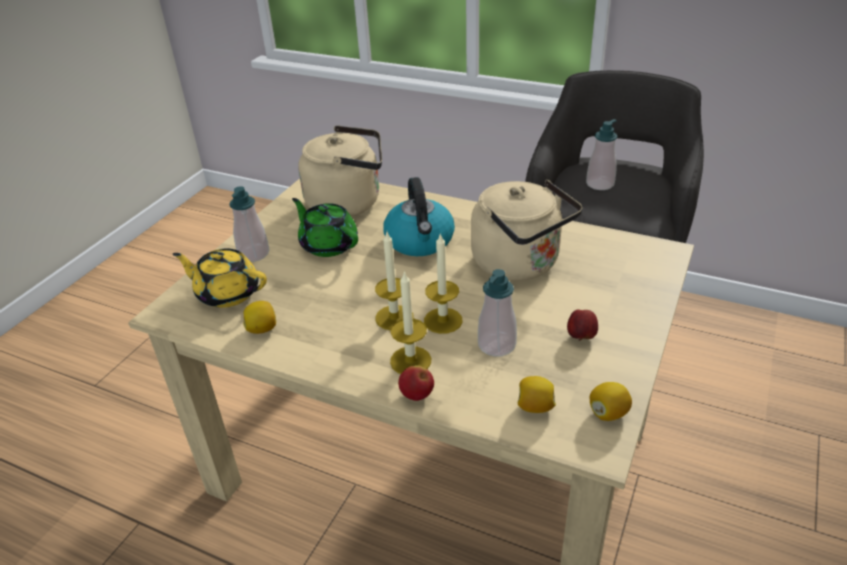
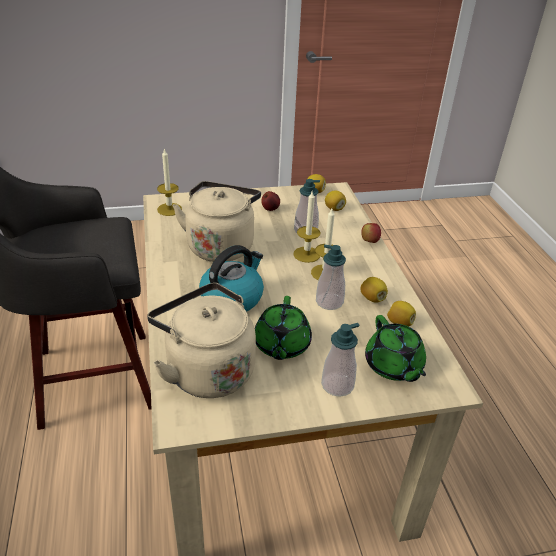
camera: 130 degrees left, 0 degrees up
(227, 293) = (393, 366): yellow teapot -> green teapot
(316, 330) = (372, 298): none -> lemon
(410, 360) = (350, 252): candle -> candle (169, 209)
(600, 184) = (68, 249): soap dispenser -> soap dispenser (329, 302)

